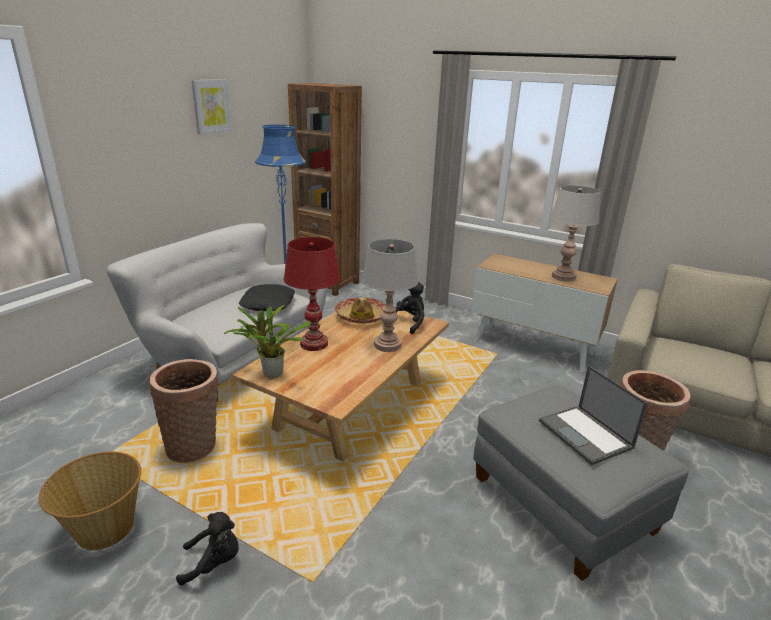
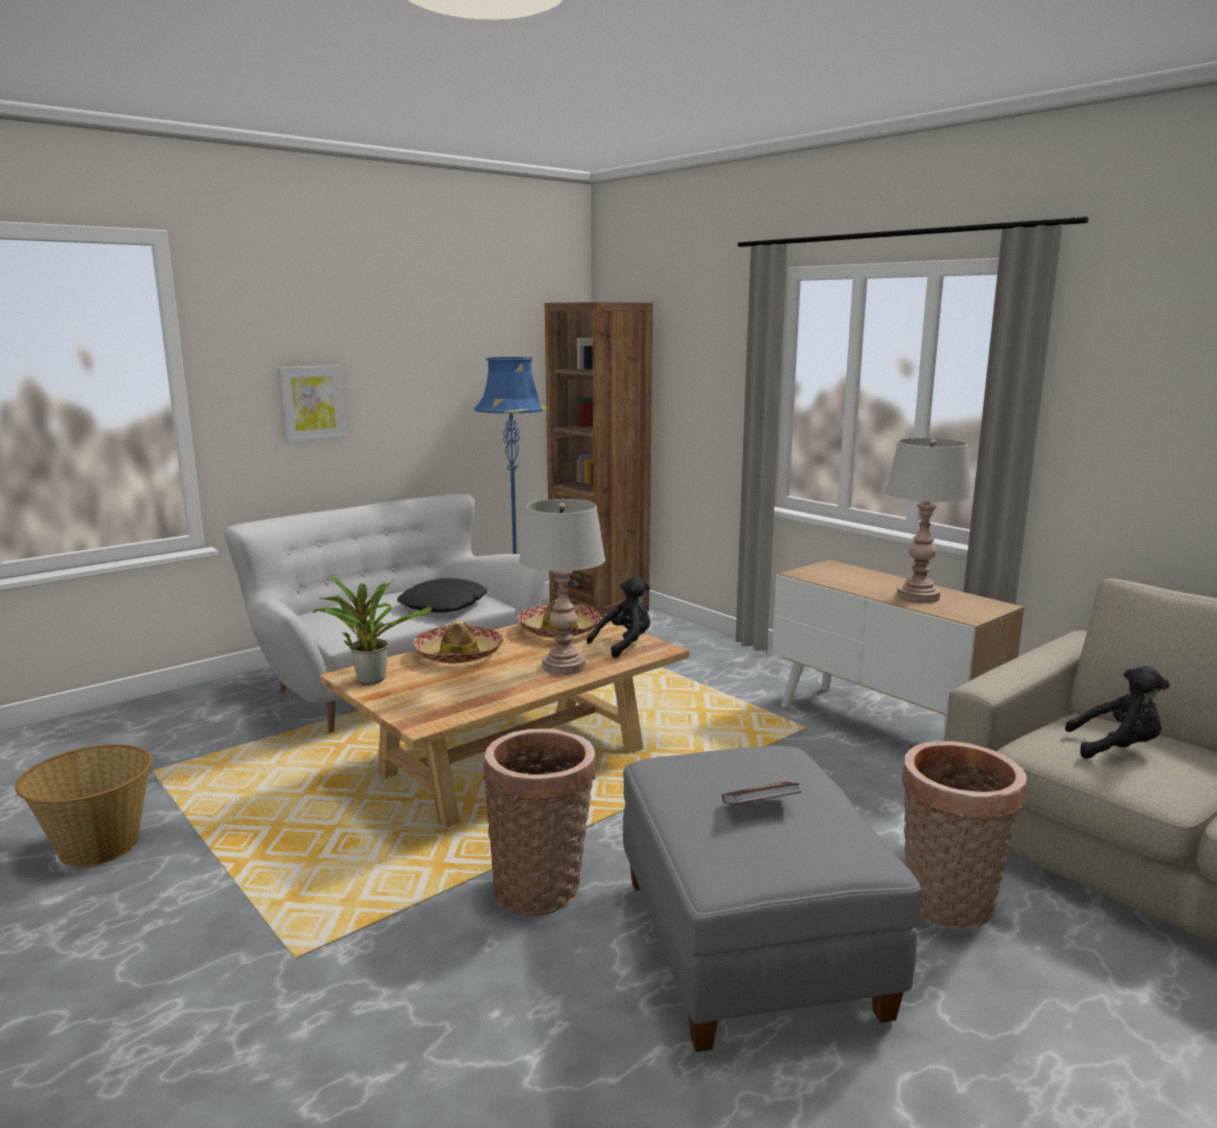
camera: 20 degrees right, 10 degrees down
(194, 445) = (266, 777): basket -> basket (542, 888)
(211, 106) = (420, 331): picture -> picture (311, 403)
(214, 562) = (192, 909): black plush toy -> black plush toy (1116, 748)
(314, 344) = (459, 654): red table lamp -> hat
(586, 435) = (760, 807): laptop -> book

